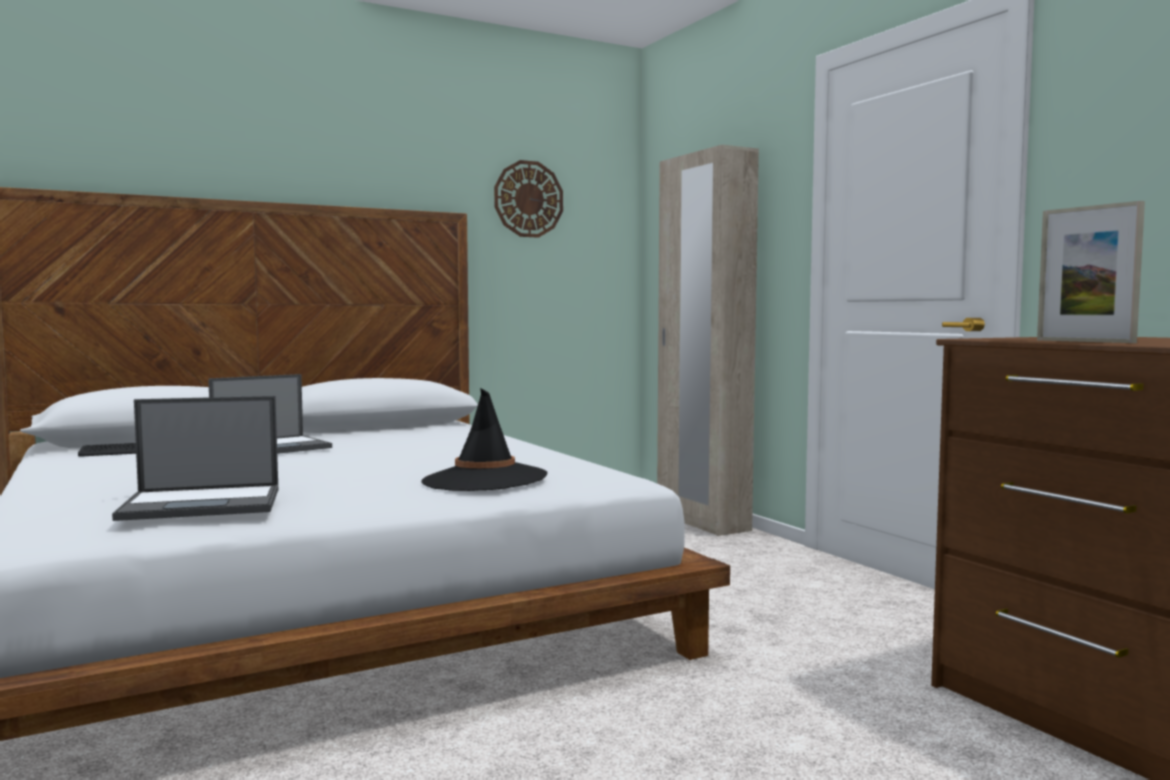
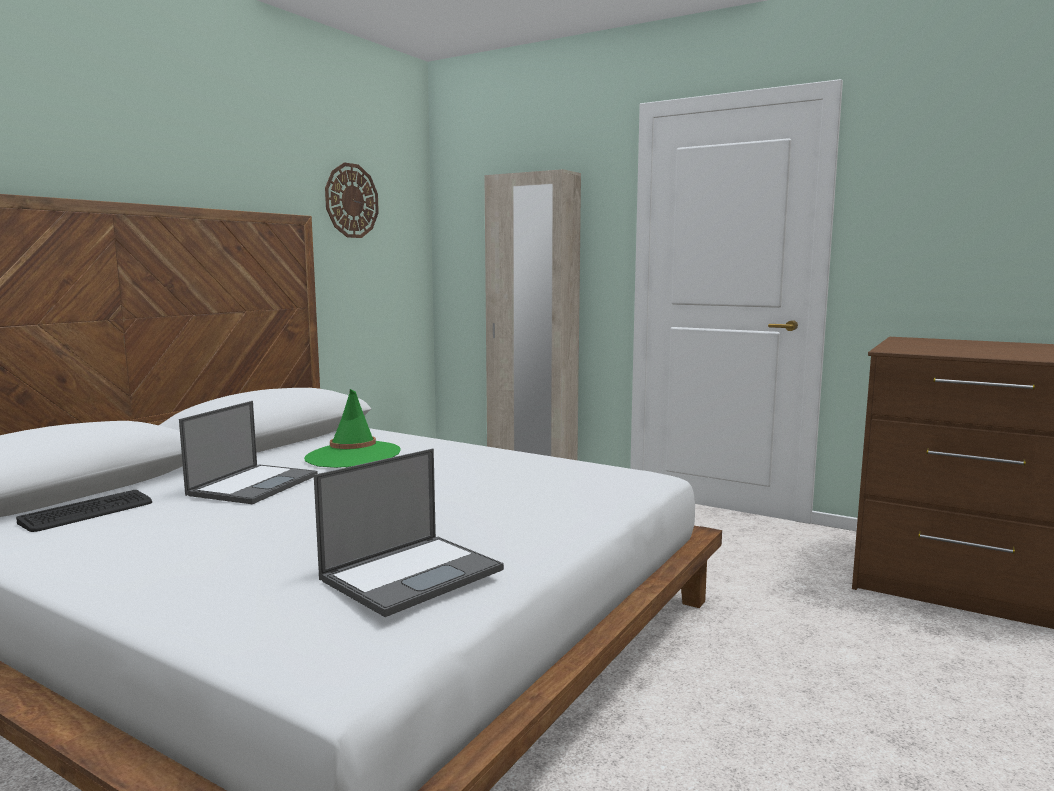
camera: 30 degrees left, 5 degrees up
(398, 439) = (353, 455): none -> green hat
(484, 480) = (554, 494): black hat -> none
(1084, 341) = (976, 354): picture frame -> none

